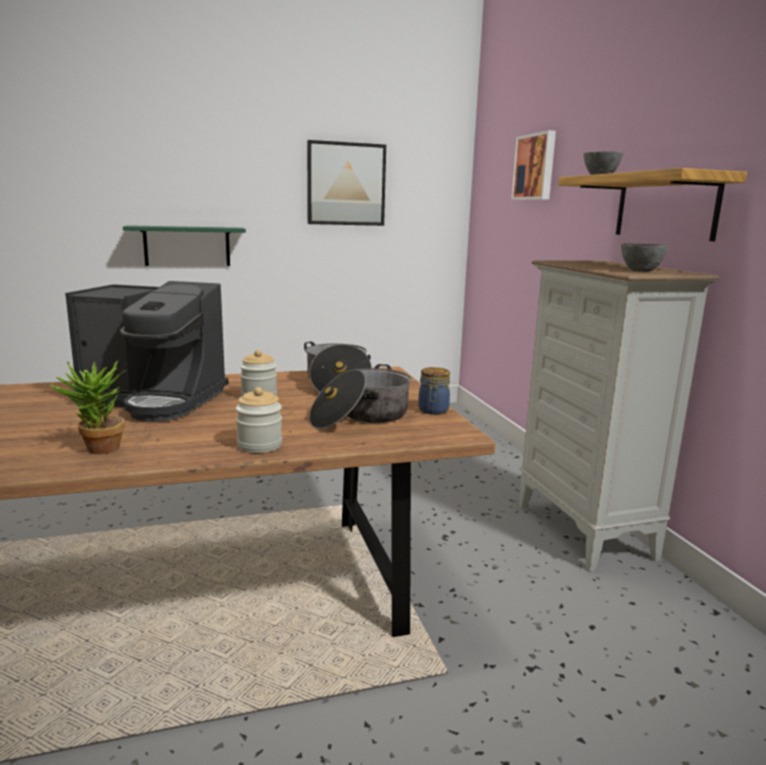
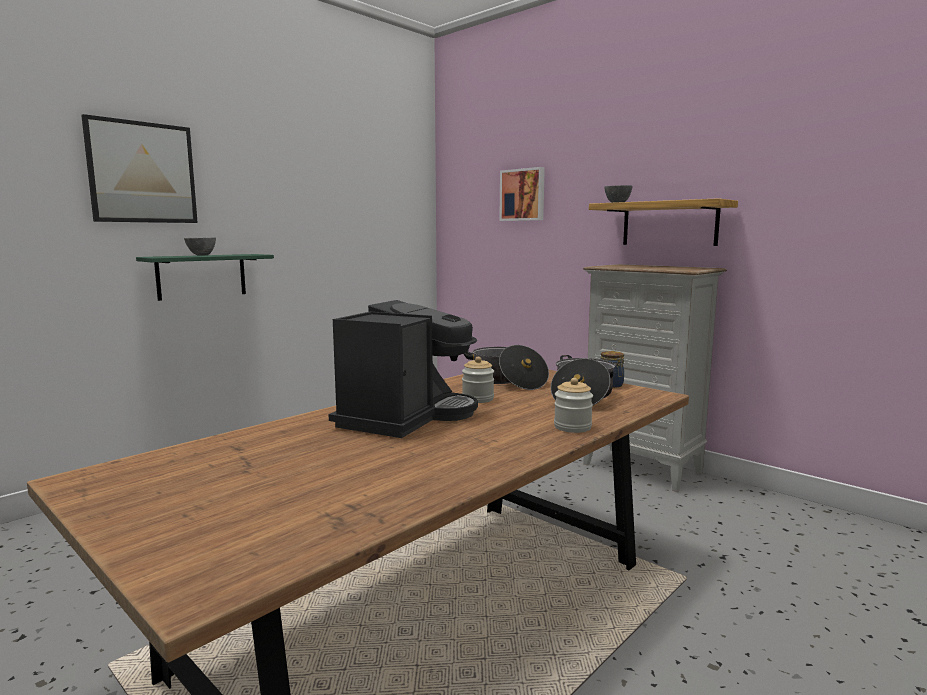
camera: 30 degrees left, 5 degrees down
(97, 450) = (475, 457): potted plant -> none
(155, 400) = (406, 417): coffee machine -> coffee machine turned 45 degrees counterclockwise
(346, 184) = (344, 209): picture -> picture (142, 172)
(641, 271) = (686, 268): grey bowl -> grey bowl (202, 255)

